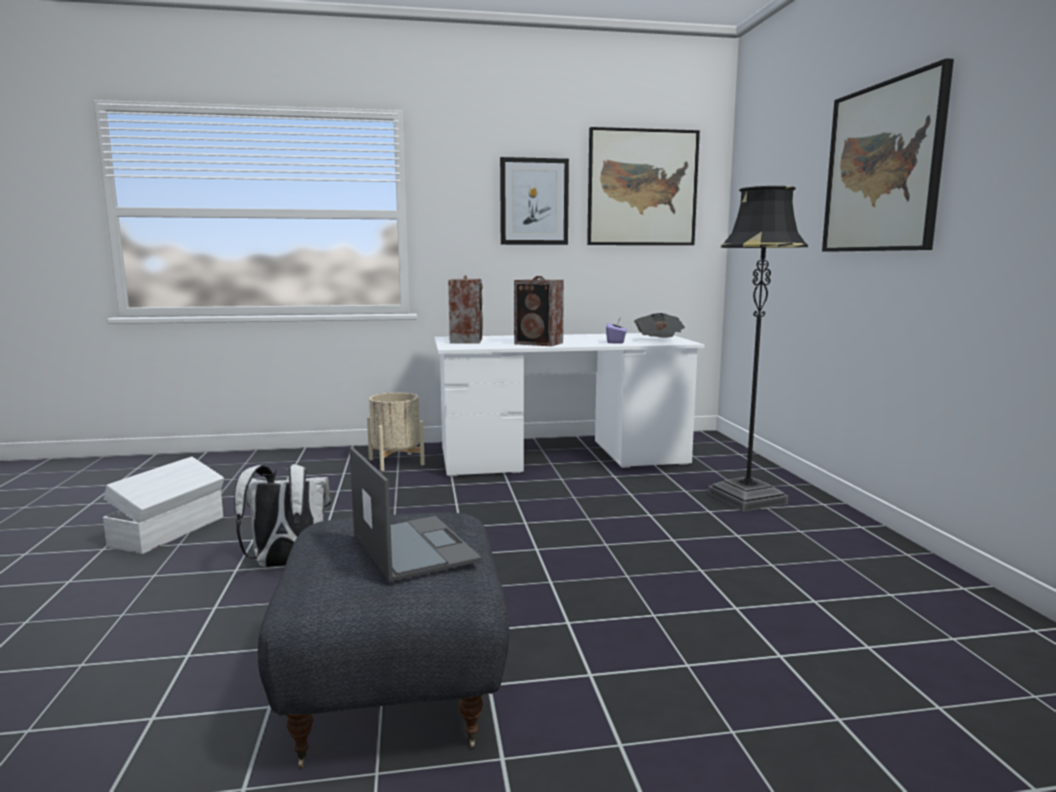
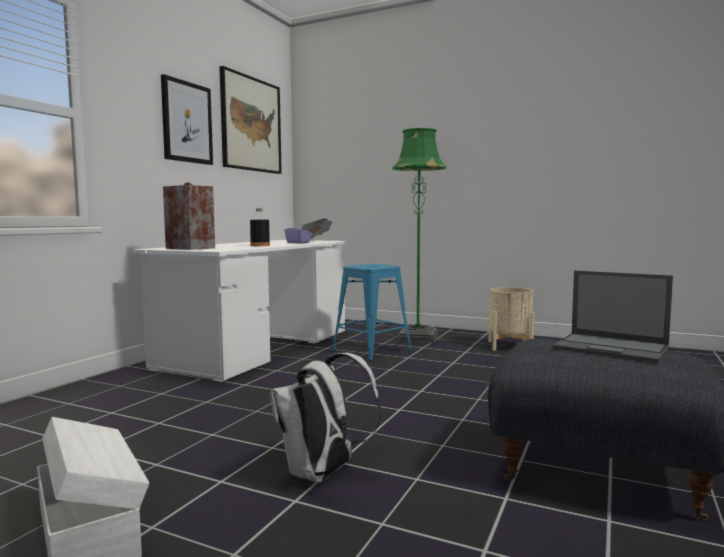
camera: 55 degrees left, 5 degrees down
(396, 462) = (135, 389): beige planter -> beige planter (509, 346)
(413, 547) = (612, 348): laptop -> laptop turned 150 degrees counterclockwise
(539, 343) = (260, 245): speaker -> black bottle
(644, 493) = (371, 350): none -> blue stool
(747, 499) = (418, 338): black floor lamp -> green floor lamp
(882, 168) = (460, 127): picture -> none

